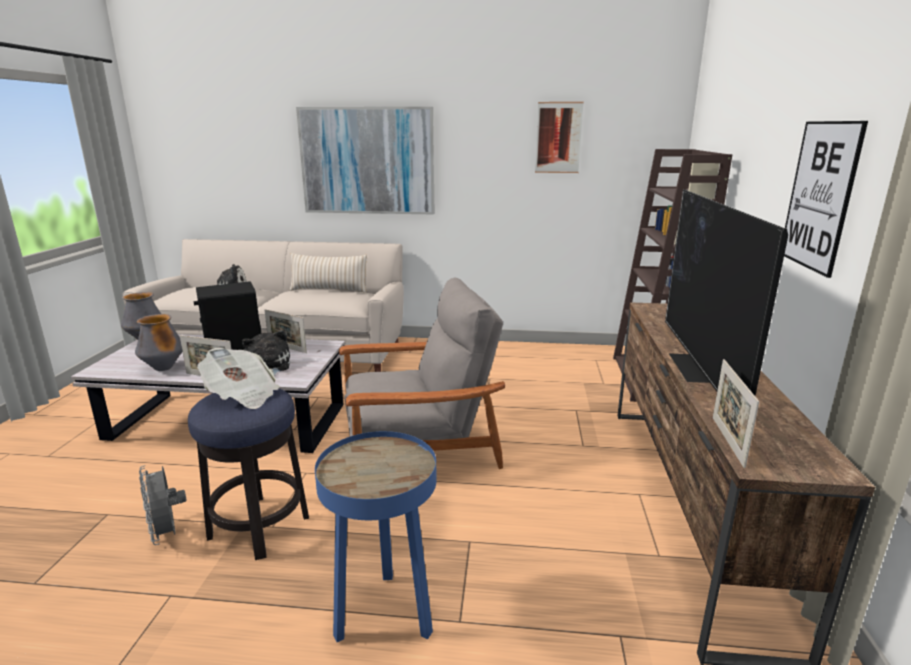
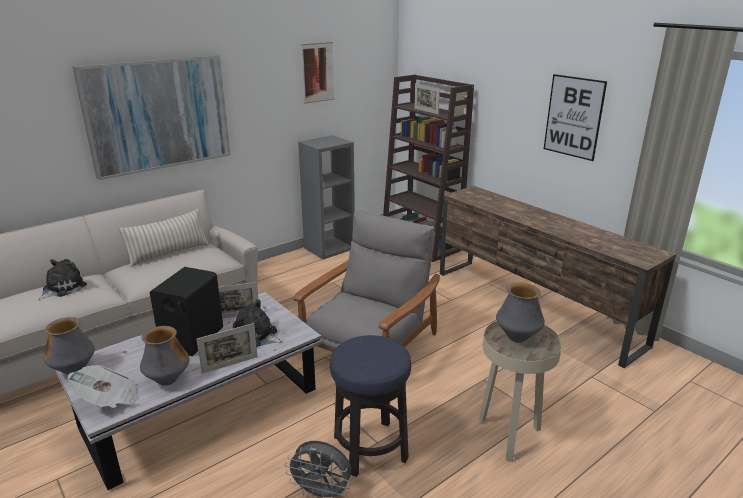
camera: 45 degrees left, 5 degrees up
(242, 395) = (362, 350): newspaper -> newspaper (109, 400)
(380, 461) = (517, 338): none -> vase
(384, 616) = (509, 436): blue side table -> beige side table
(539, 350) = (329, 248): none -> grey bookcase
(698, 368) = (548, 225): television -> none
(727, 441) = (619, 256): picture frame -> picture frame (426, 111)

